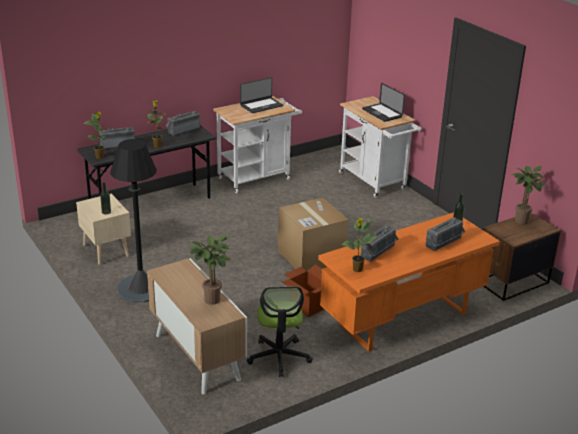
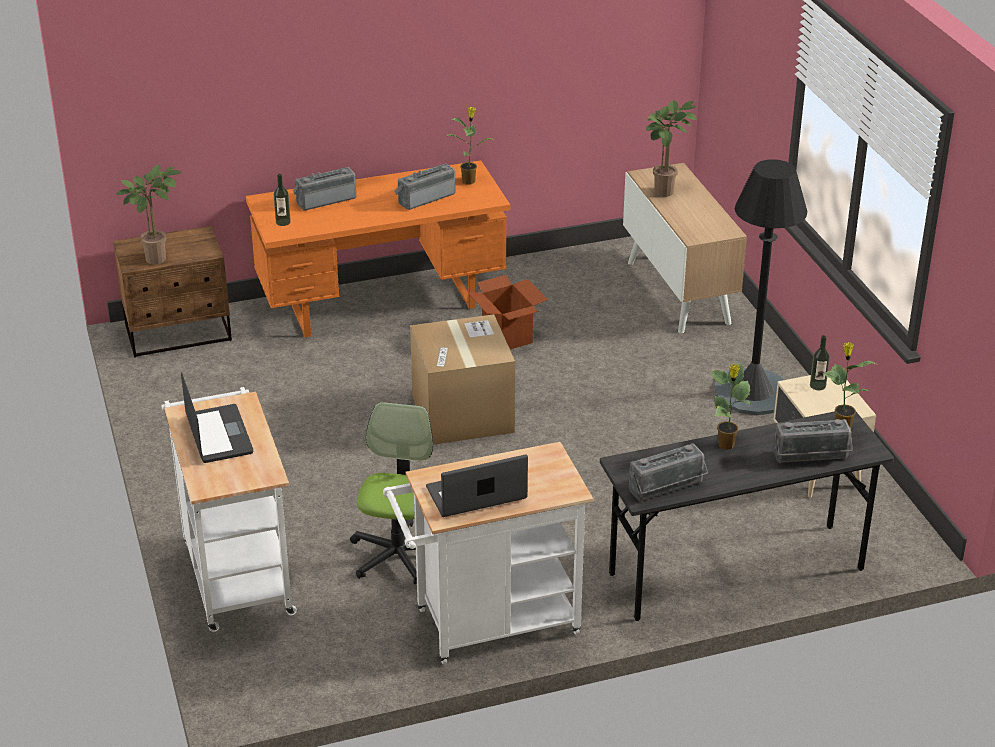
camera: 165 degrees left, 5 degrees up
(279, 357) = (572, 280): office chair -> office chair (398, 555)

